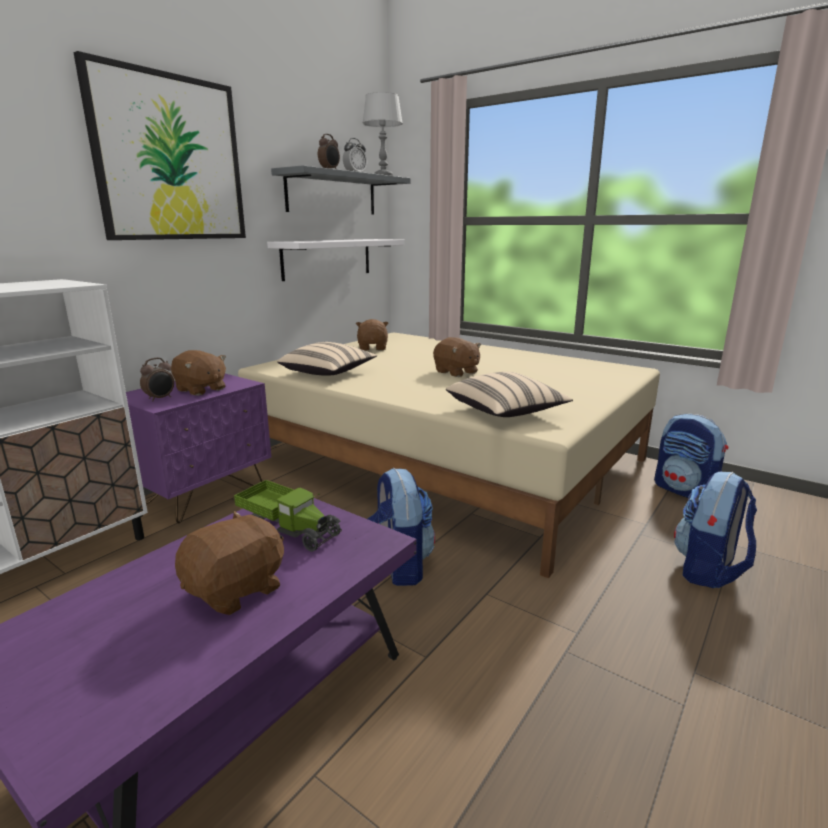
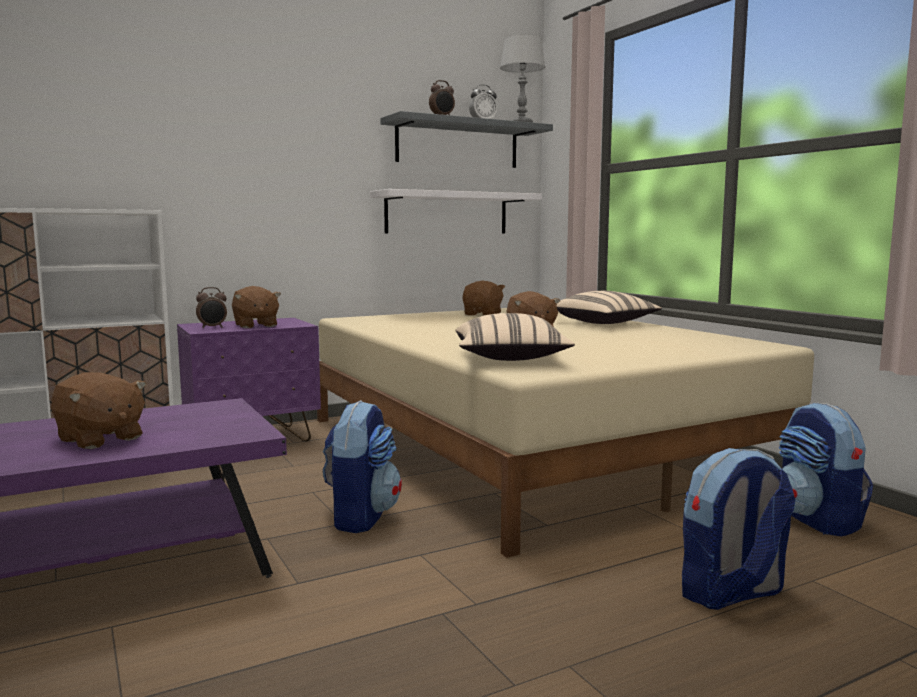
camera: 25 degrees right, 10 degrees down
(170, 159) = (269, 110): picture -> none
(237, 589) = (99, 439): brown plush toy -> brown plush toy turned 60 degrees clockwise
(289, 528) = (196, 417): toy truck -> none
(328, 373) = (394, 325): beige pillow -> beige pillow (605, 323)

